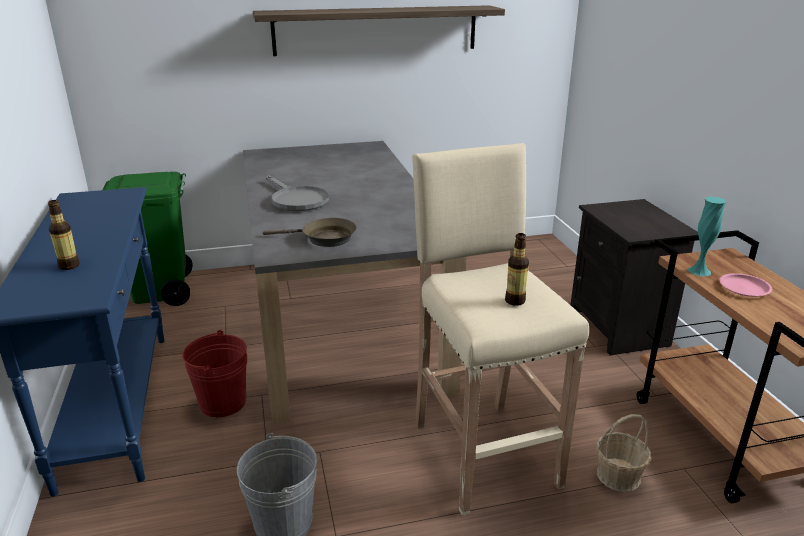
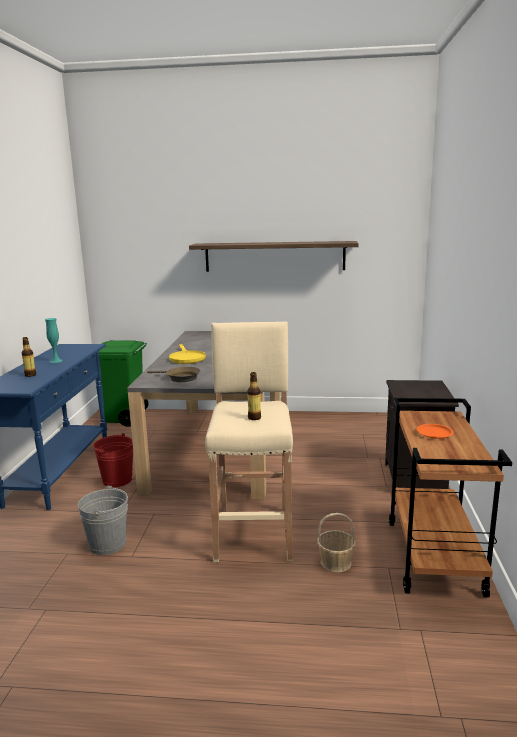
camera: 20 degrees right, 10 degrees down
(296, 200) = (186, 358): grey frying pan -> yellow frying pan
(699, 271) = (414, 421): turquoise vase -> turquoise vase (56, 361)
(744, 288) = (434, 433): pink plate -> orange plate

